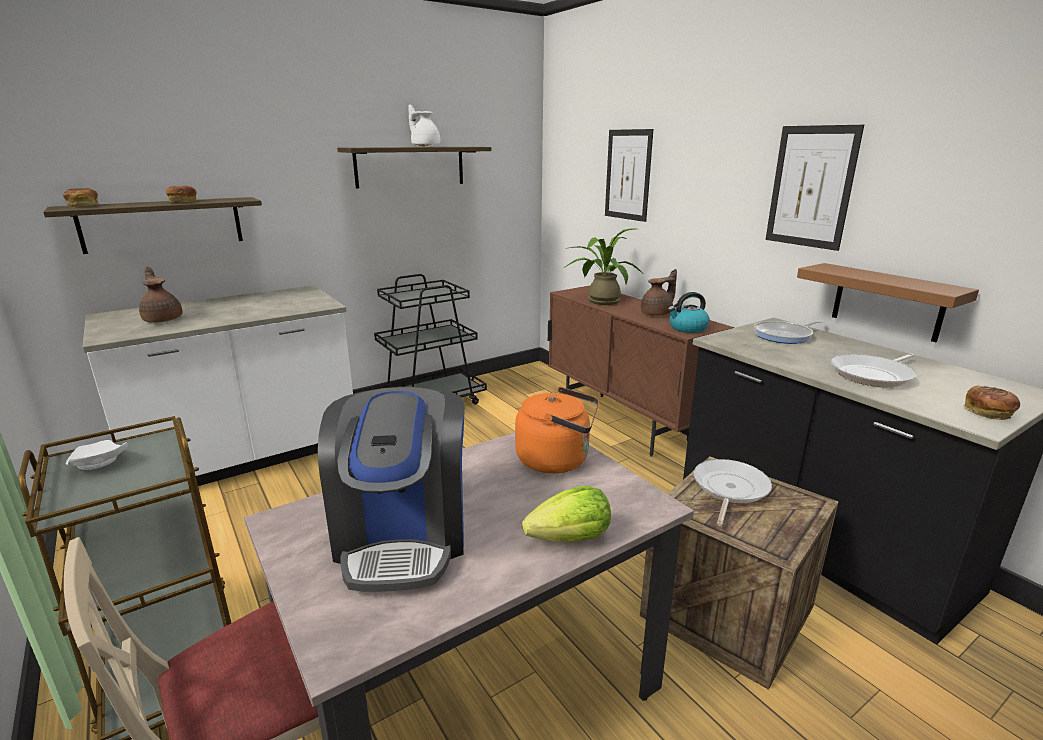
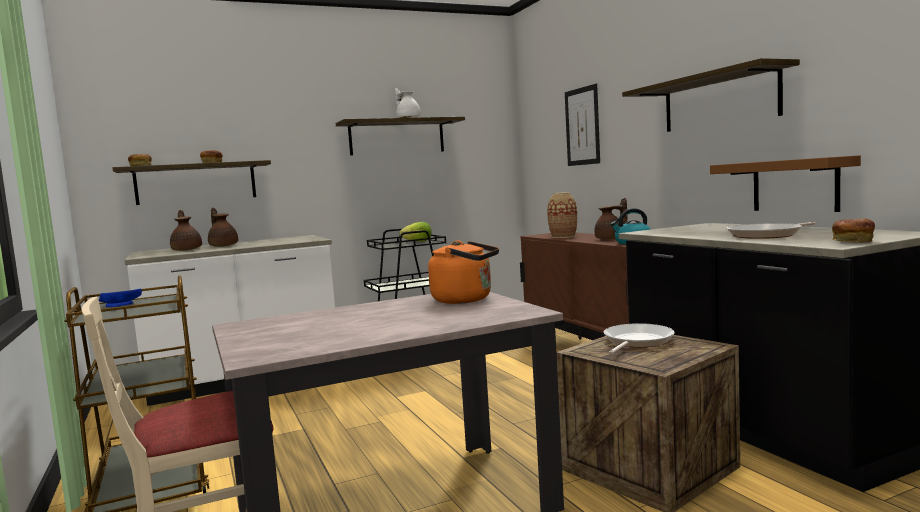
camera: 10 degrees right, 15 degrees down
(98, 464) = (119, 305): white plate -> blue plate
(210, 311) = (223, 246): none -> brown teapot
(403, 536) = (322, 326): coffee machine -> none
(571, 539) = (450, 324): lettuce -> lettuce (418, 242)
(600, 300) = (563, 236): potted plant -> vase
(785, 335) = (707, 227): frying pan -> none
(811, 187) = (719, 101): picture -> shelf

